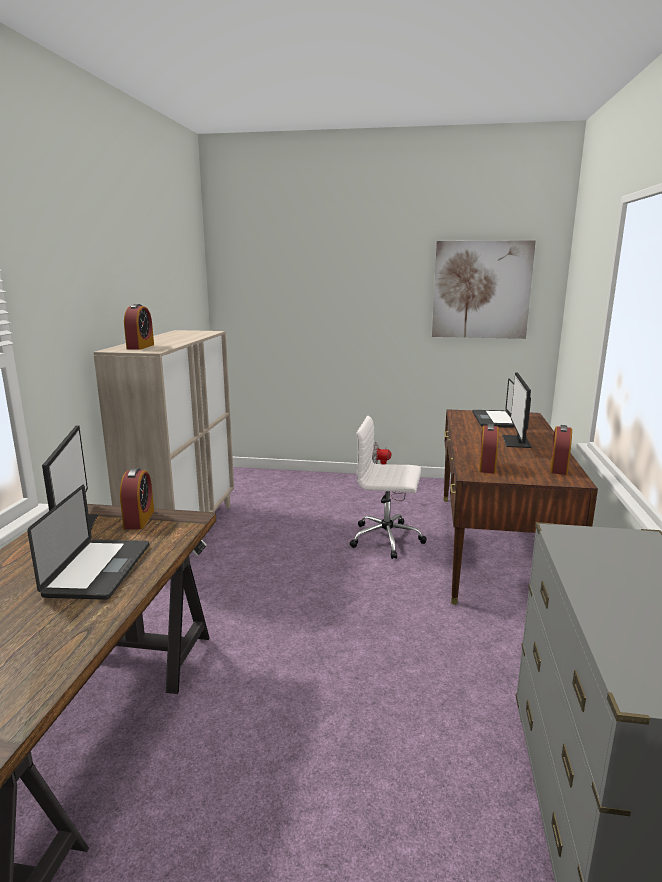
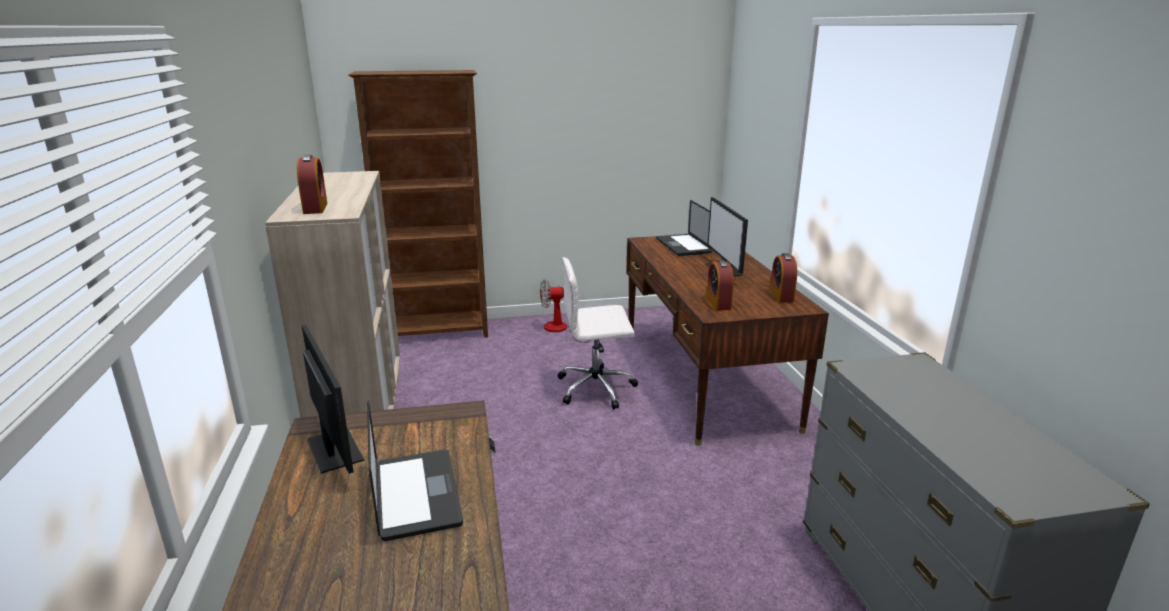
camera: 20 degrees left, 5 degrees up
(139, 519) = (404, 425): alarm clock -> none
(283, 477) = (438, 333): none -> brown bookcase
(481, 290) = (646, 103): picture -> none

